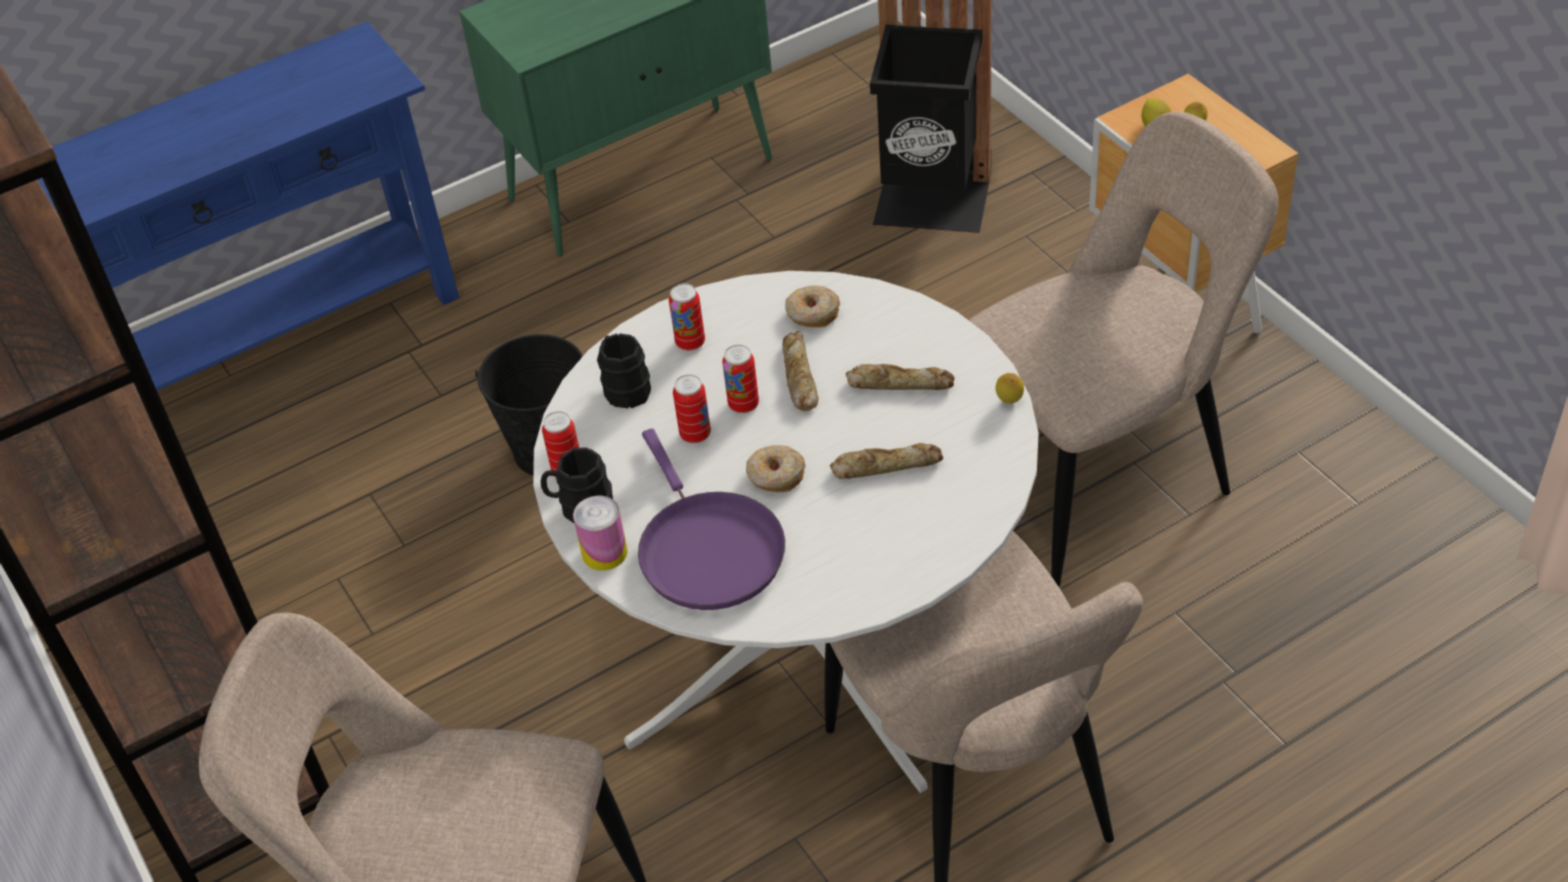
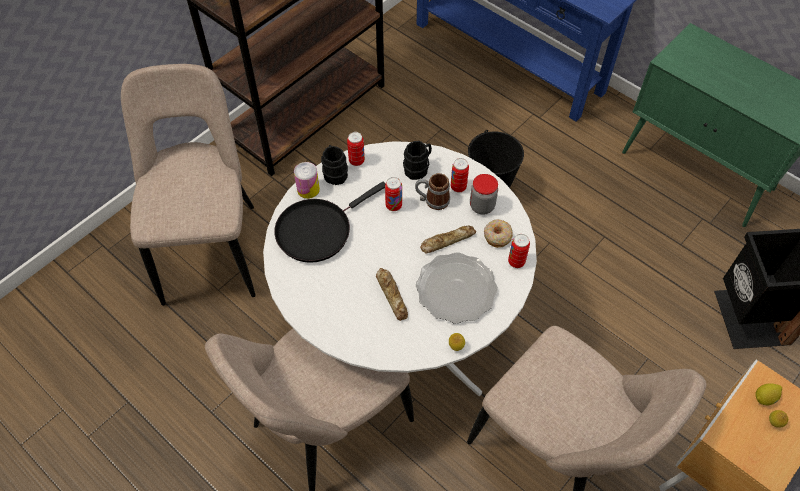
camera: 70 degrees right, 10 degrees up
(705, 381) = (432, 200): none -> mug
(707, 550) = (317, 230): purple frying pan -> black frying pan
(743, 321) = (482, 206): none -> jar
(743, 404) = (420, 221): can -> can (516, 262)
(775, 476) = (373, 247): donut -> none
(900, 383) = (455, 289): bread -> plate

